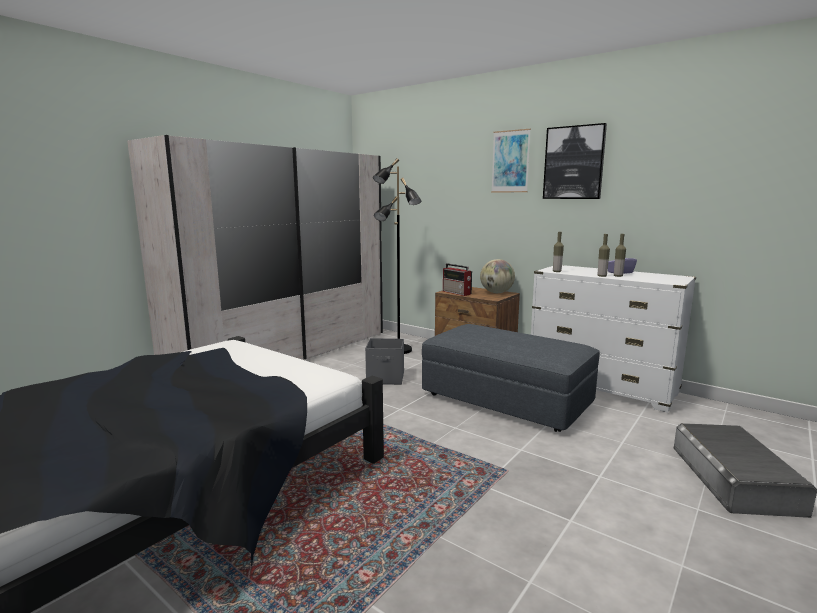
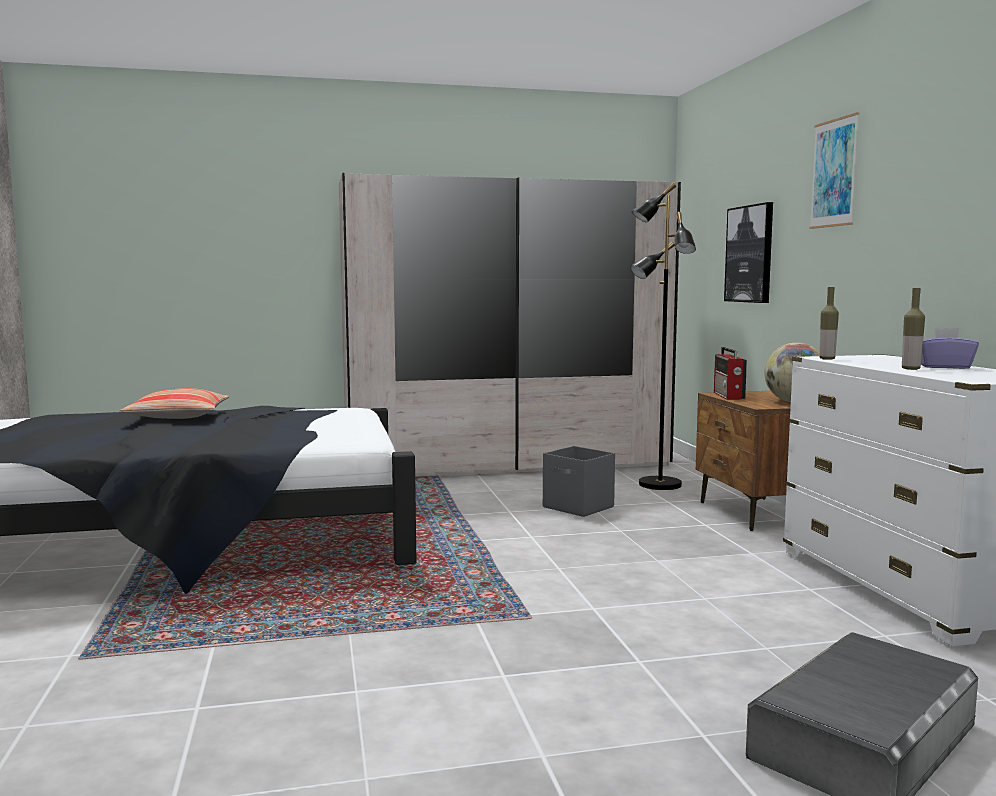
camera: 40 degrees right, 5 degrees down
(99, 391) = (178, 417): none -> pillow
(506, 399) = (694, 562): grey ottoman -> none
(574, 163) = (912, 165): picture -> picture (750, 254)
(602, 276) = (877, 367): bottle -> none

